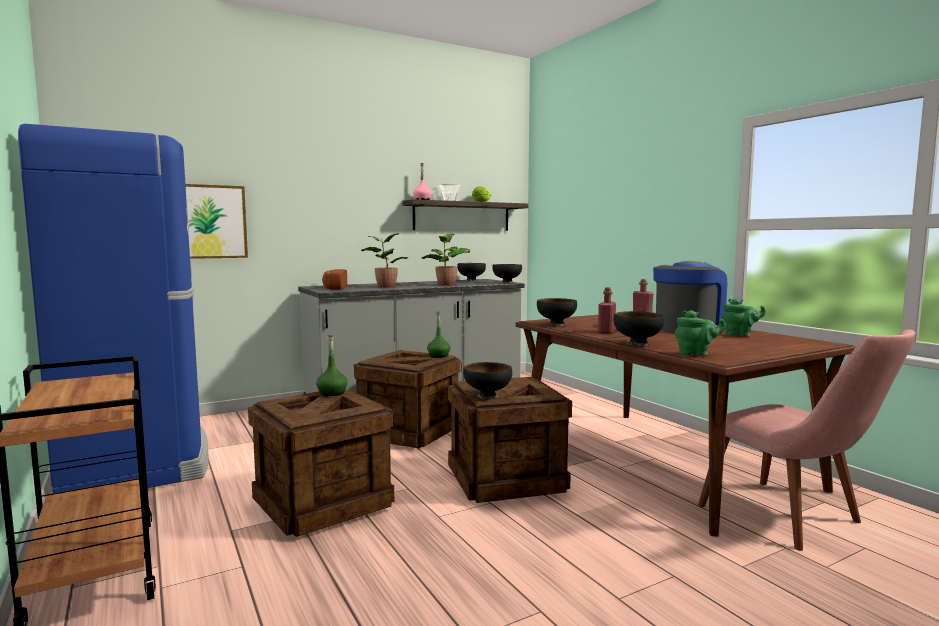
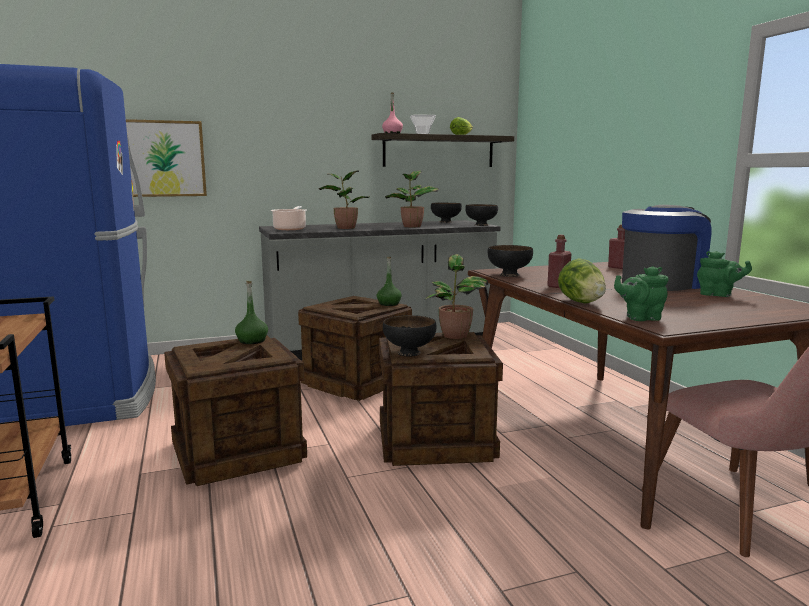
camera: 10 degrees right, 5 degrees up
(334, 288) = (290, 229): bread -> cooking pot
(518, 380) = (455, 336): none -> potted plant
(637, 344) = (581, 302): black bowl -> lettuce
(696, 354) = (640, 318): green teapot -> green teapot turned 150 degrees clockwise

